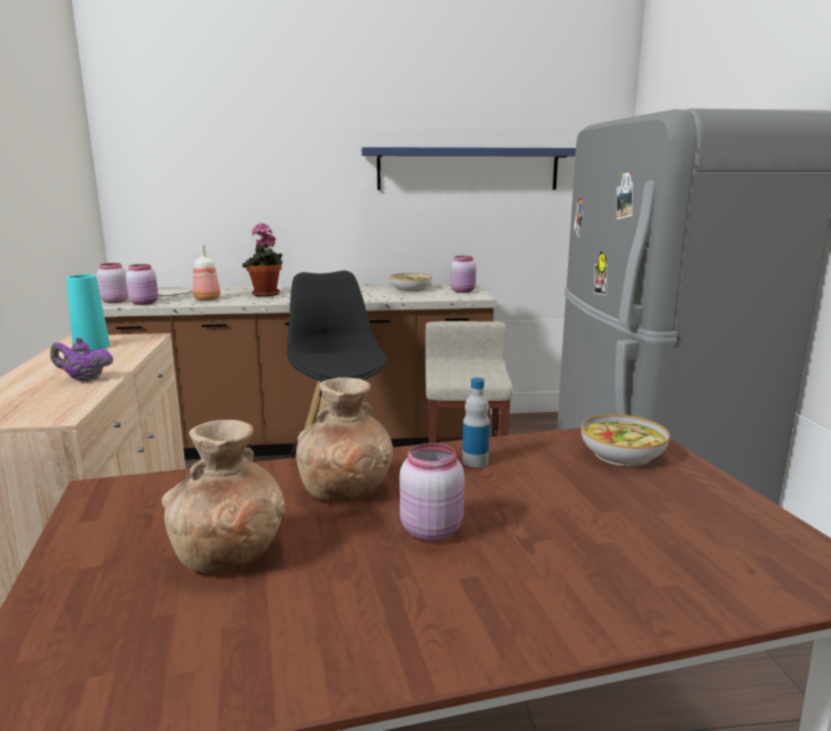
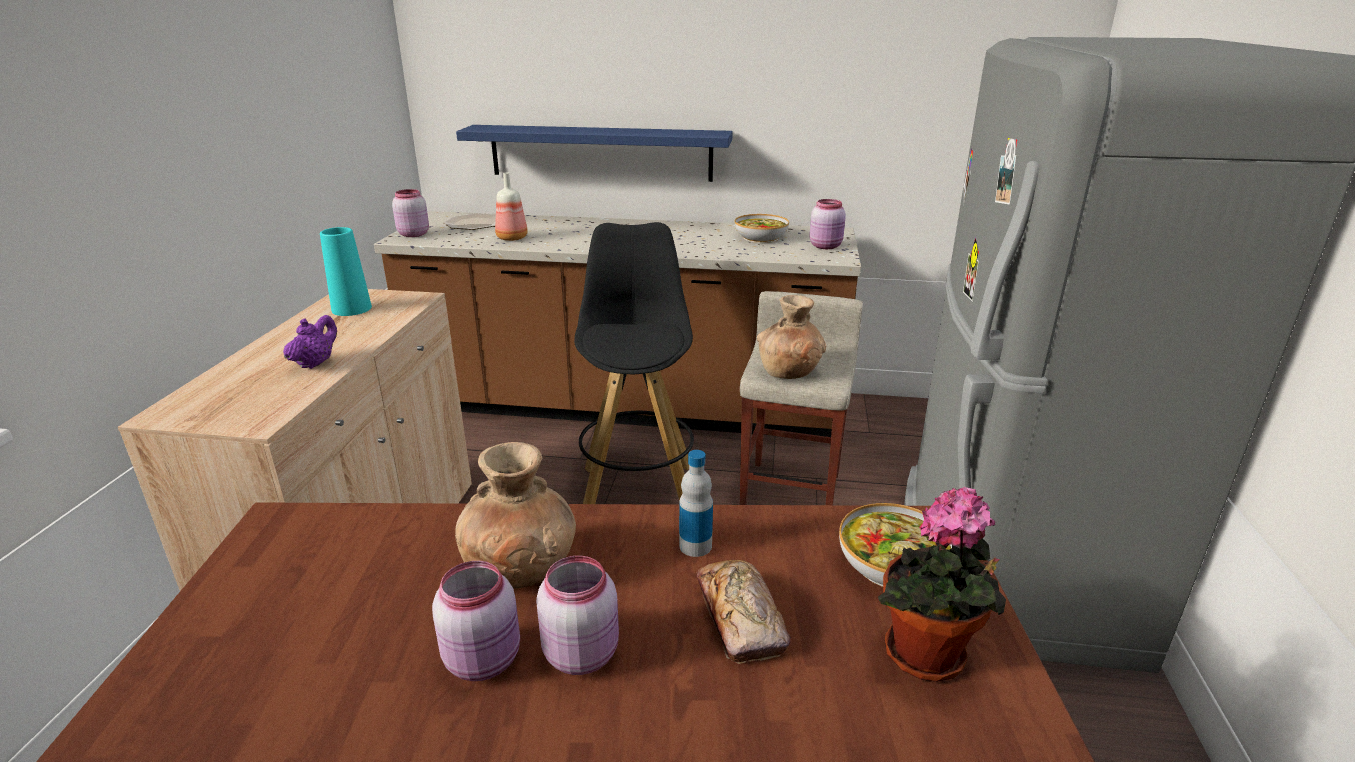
camera: 15 degrees right, 10 degrees up
(84, 379) = (315, 363): purple teapot -> purple teapot turned 90 degrees clockwise
(145, 303) = (442, 239): pink jar -> pink jar (485, 659)
(230, 554) = (349, 647): brown vase -> brown vase (789, 372)
(266, 295) = (582, 235): potted plant -> potted plant (928, 659)
(468, 169) = (857, 76): blue shelf -> blue shelf (600, 153)
(537, 495) = (740, 619): none -> bread

